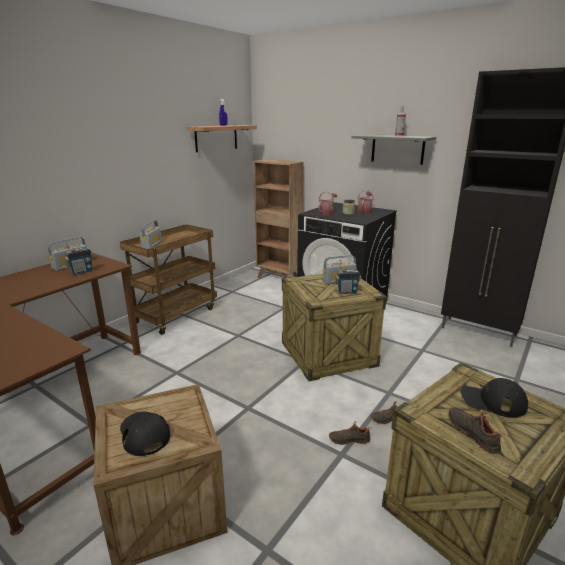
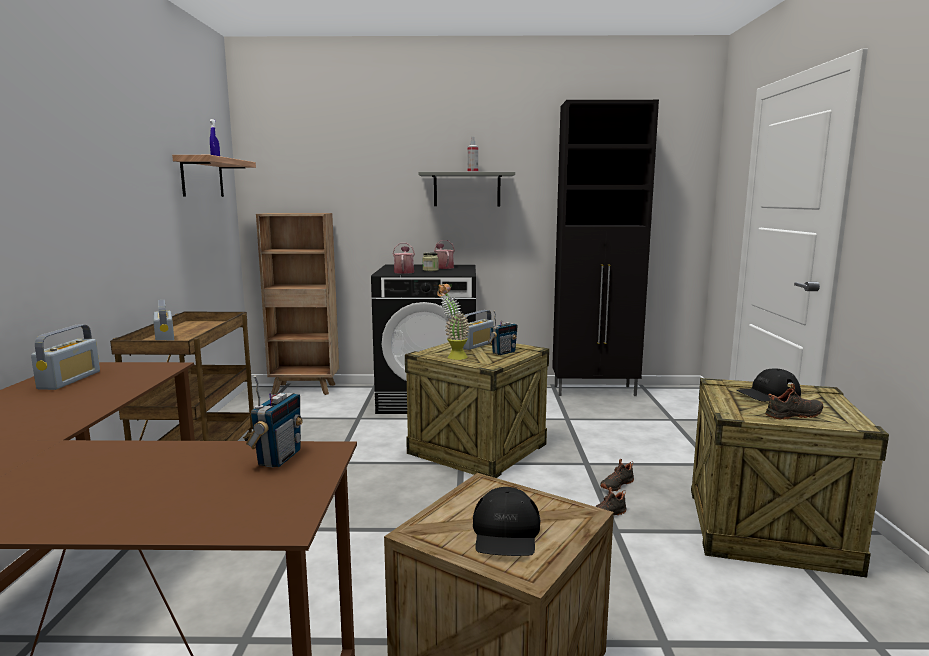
camera: 35 degrees left, 10 degrees down
(81, 272) = (116, 382): radio -> radio (279, 458)
(144, 434) = (506, 533): black cap -> black cap turned 105 degrees counterclockwise
(306, 287) = (453, 356): none -> potted plant
(473, 433) = (794, 415): black shoe -> black shoe turned 135 degrees clockwise

